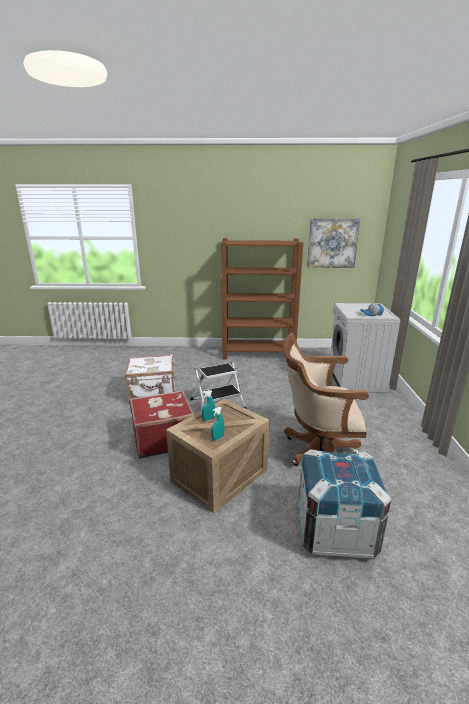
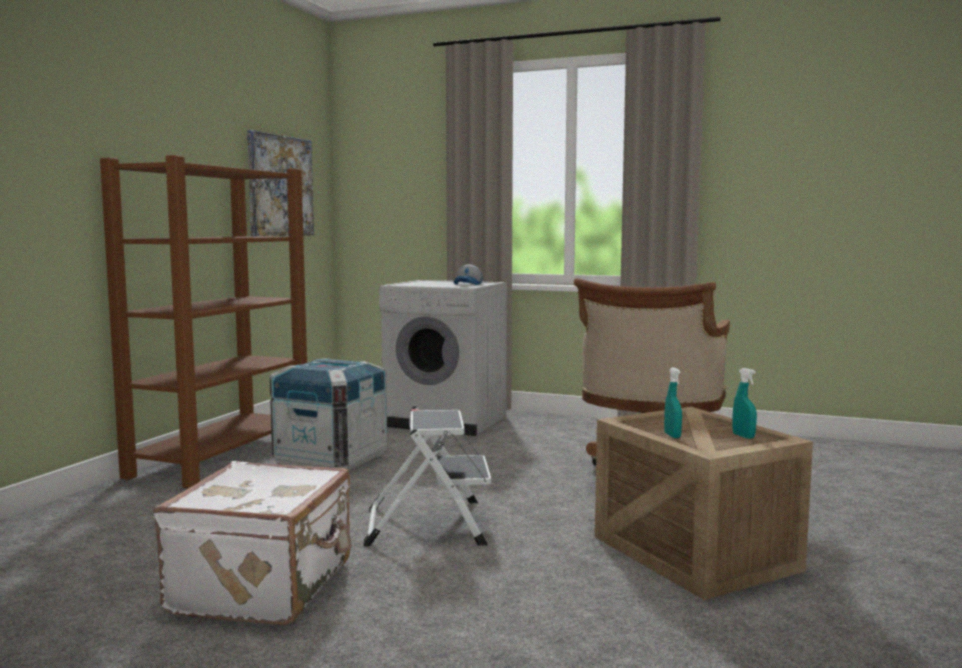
camera: 70 degrees left, 15 degrees down
(162, 439) = (531, 594): red suitcase -> none
(335, 530) = (833, 502): crate -> crate (330, 459)

